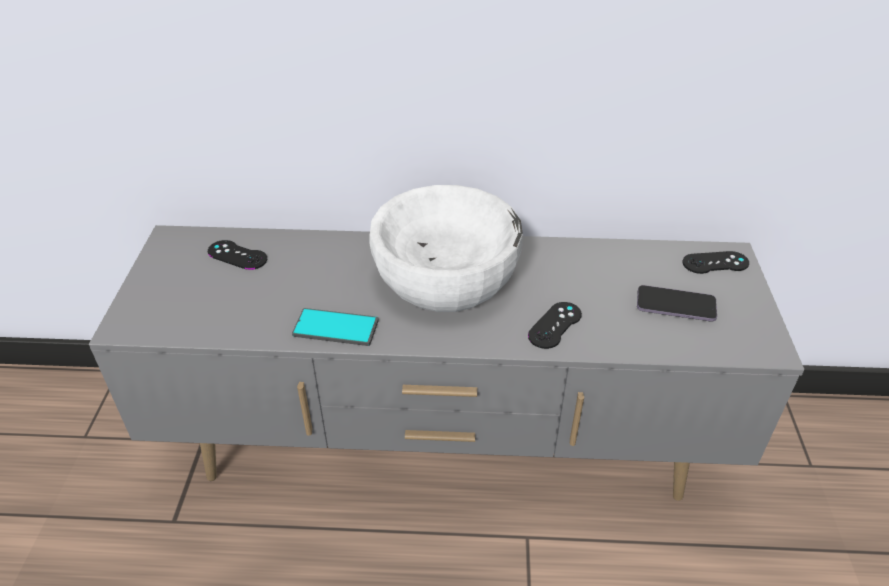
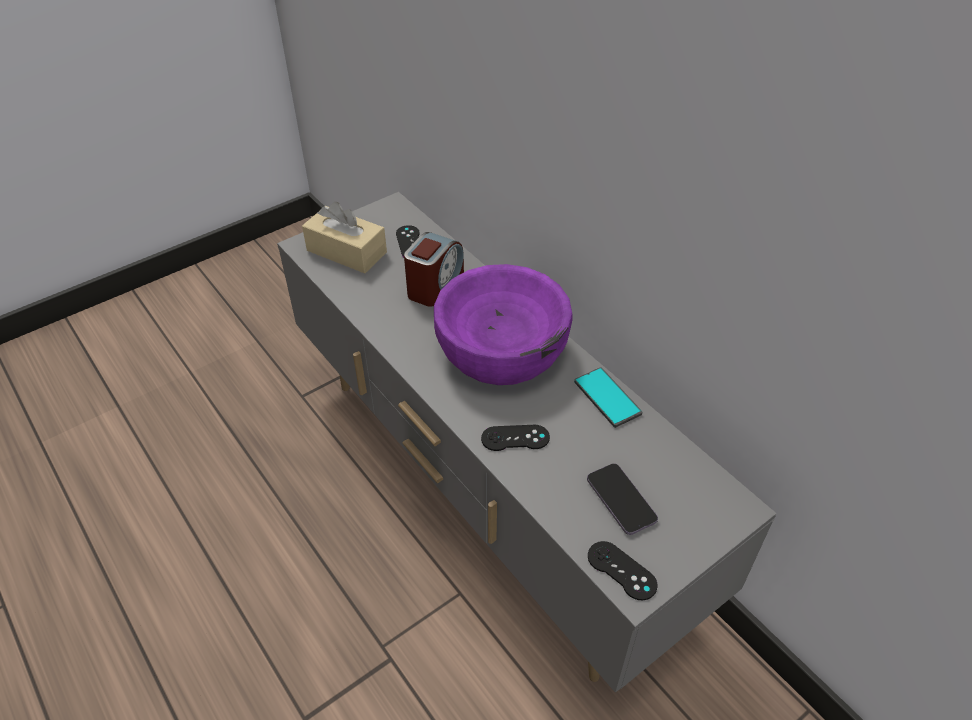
camera: 50 degrees right, 5 degrees up
(183, 301) = (346, 251): none -> beige tissue box
(315, 271) = (435, 285): none -> alarm clock
(336, 328) = (393, 330): phone -> phone (607, 397)
(446, 276) = (502, 350): white bowl -> purple bowl
(715, 263) = (712, 501): black game controller -> black game controller (621, 570)

